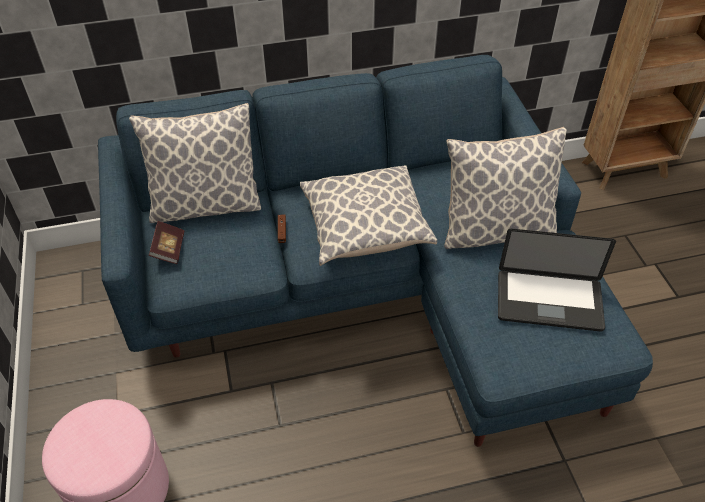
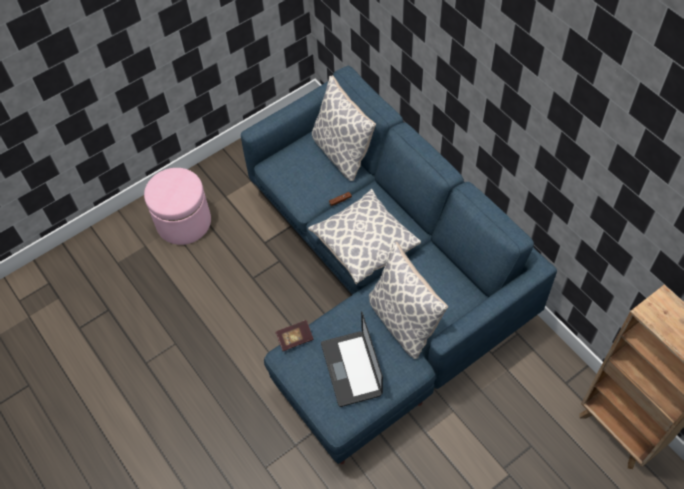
camera: 70 degrees right, 10 degrees up
(169, 249) = (295, 152): book -> book (295, 339)

